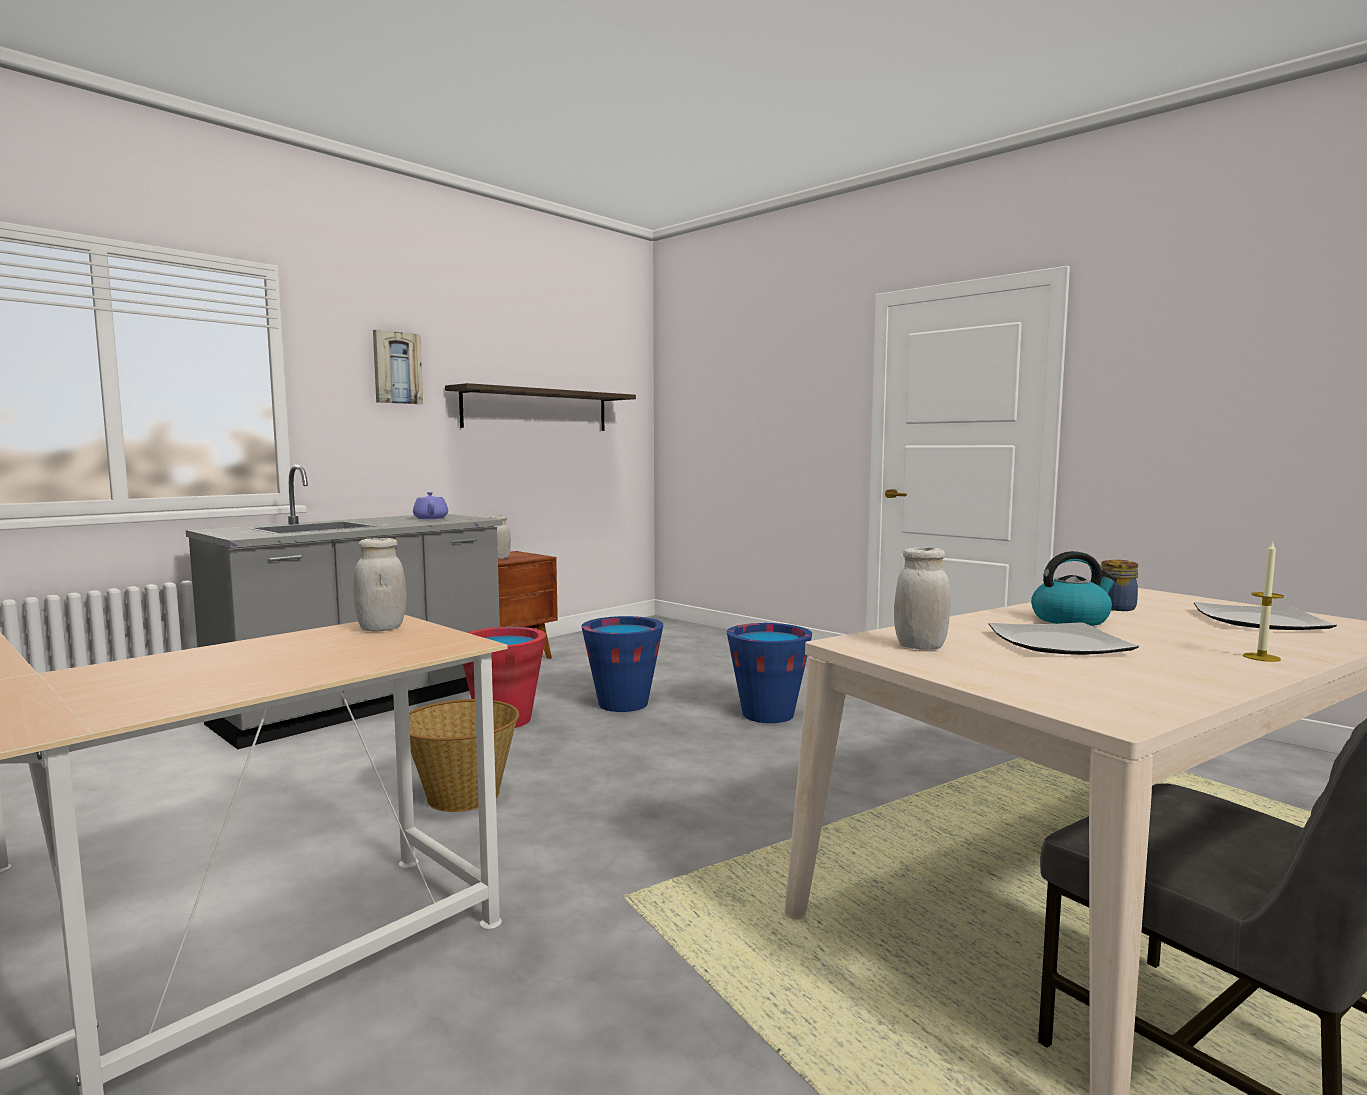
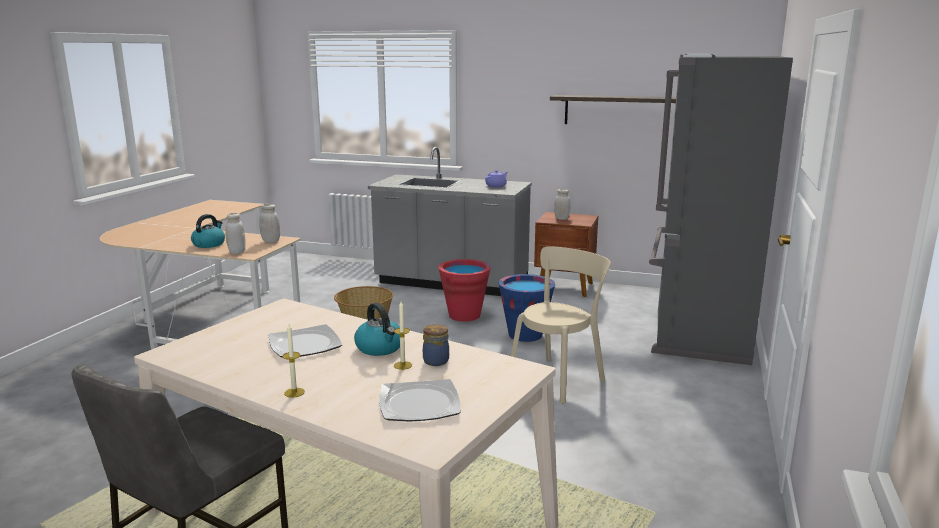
camera: 65 degrees right, 10 degrees up
(277, 666) = (209, 244): none -> kettle
(396, 368) = (522, 84): picture -> none
(711, 645) = (697, 331): none -> grey fridge
(768, 714) = (558, 378): blue bucket -> beige chair
(920, 646) = (282, 318): white jar -> white jar (237, 252)
(1134, 617) = (403, 365): none -> candle

